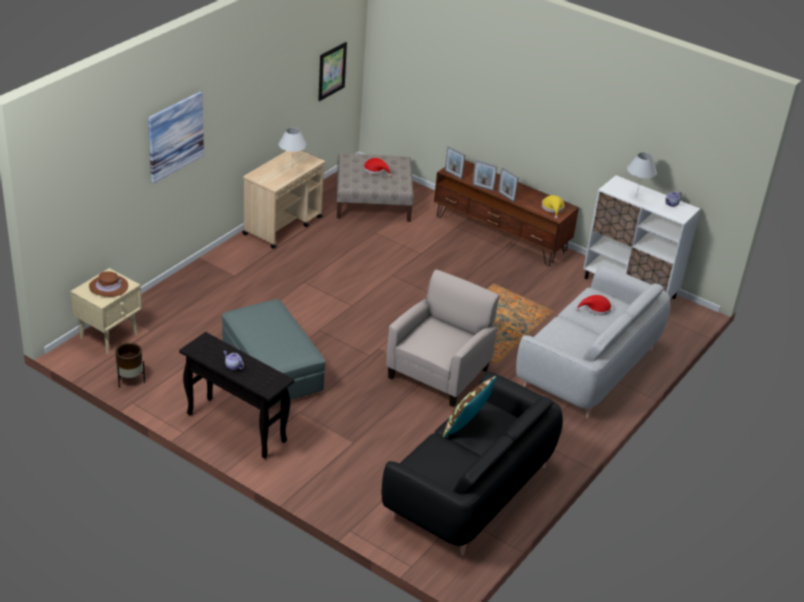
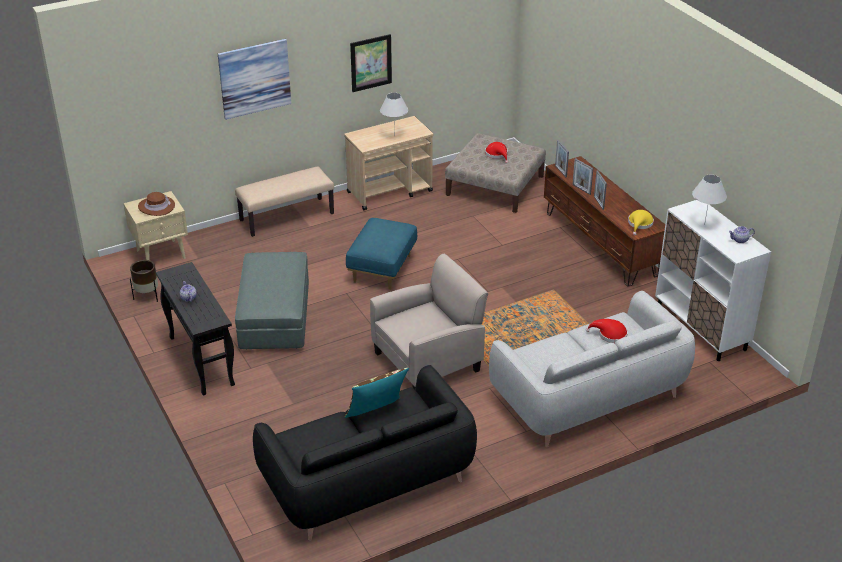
camera: 30 degrees right, 0 degrees up
(204, 270) = (287, 216): none -> beige bench
(332, 71) = (470, 47): picture -> picture (371, 63)
(334, 300) = (382, 269): none -> blue ottoman

